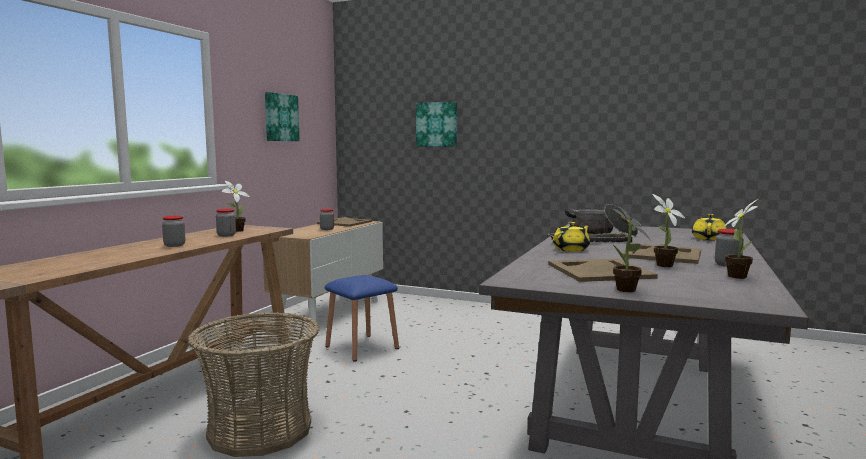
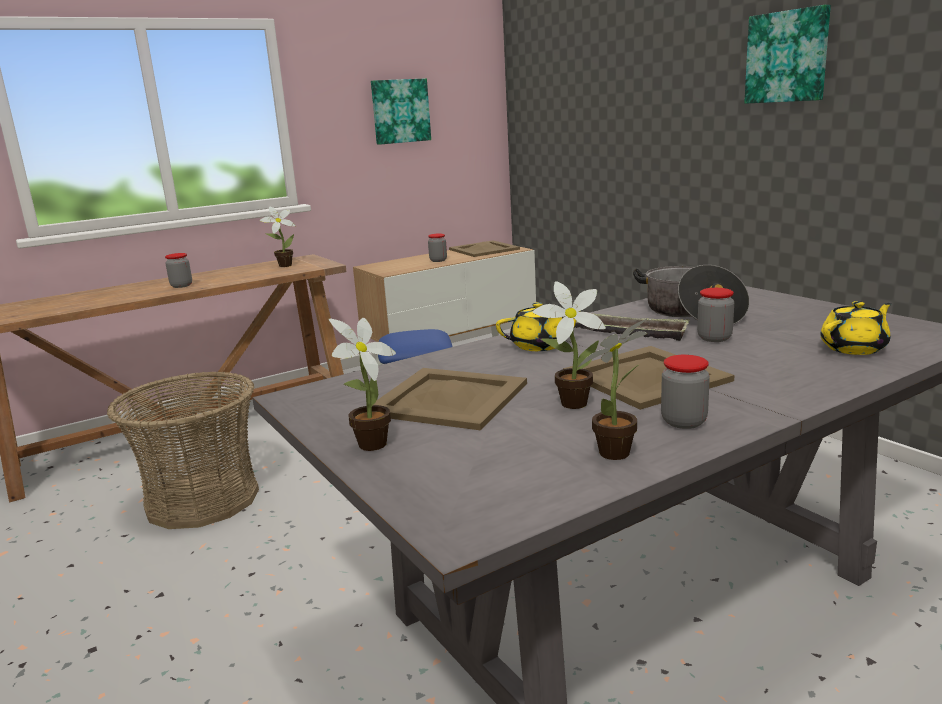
camera: 35 degrees right, 10 degrees up
(226, 235) = (257, 273): jar -> jar (714, 338)
(437, 124) = (610, 106): picture -> picture (787, 57)

